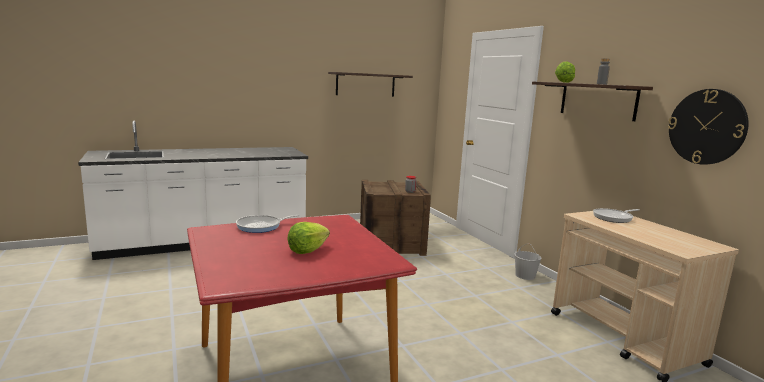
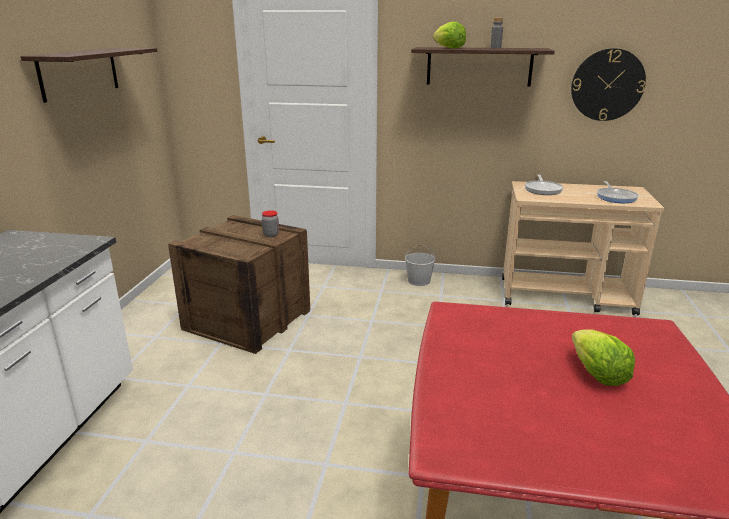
camera: 55 degrees left, 10 degrees up
(261, 226) = (458, 386): frying pan -> frying pan (616, 197)

